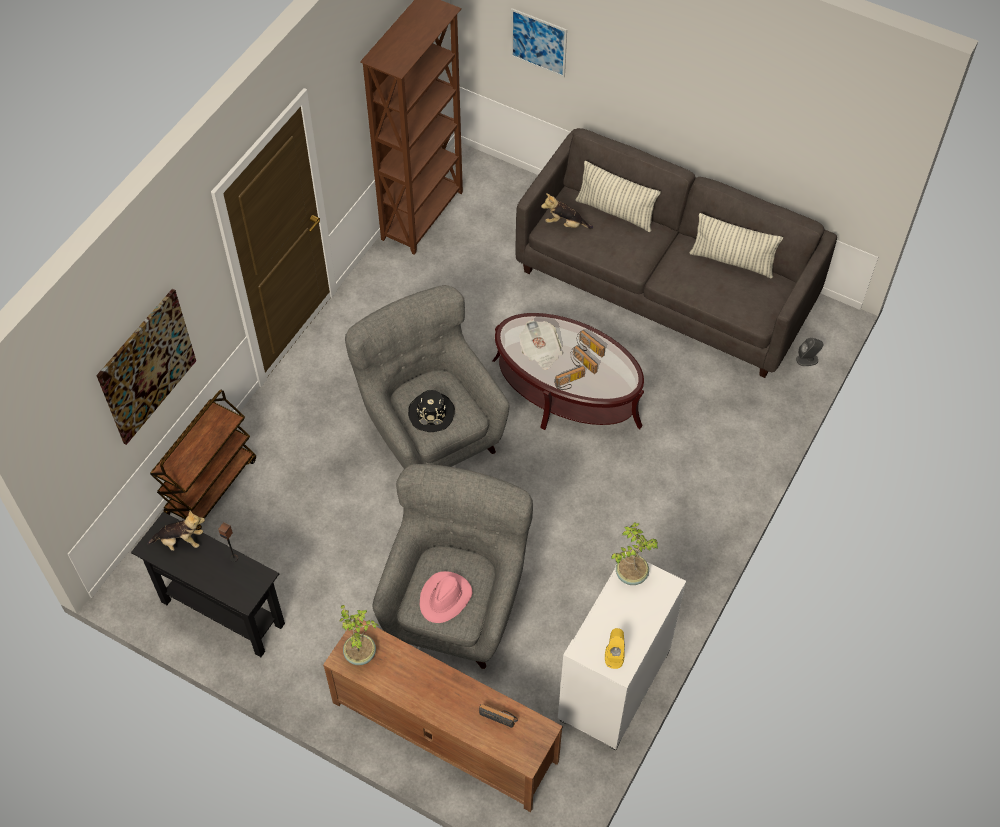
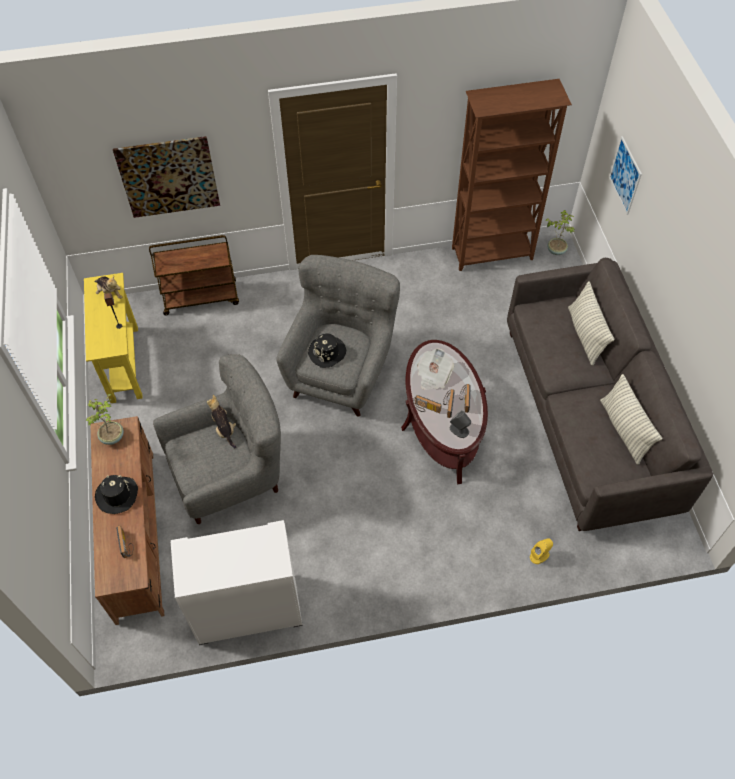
camera: 50 degrees right, 0 degrees up
(222, 613) = (124, 364): black console table -> yellow console table
(434, 691) = (117, 495): none -> black hat
(445, 598) = (198, 456): pink hat -> none
(565, 224) = (543, 315): plush toy -> plush toy (224, 429)
(614, 655) = (194, 571): yellow speaker -> yellow speaker (539, 555)
(630, 574) = (268, 537): potted plant -> potted plant (556, 250)
(807, 359) = (624, 548): grey speaker -> grey speaker (459, 430)

